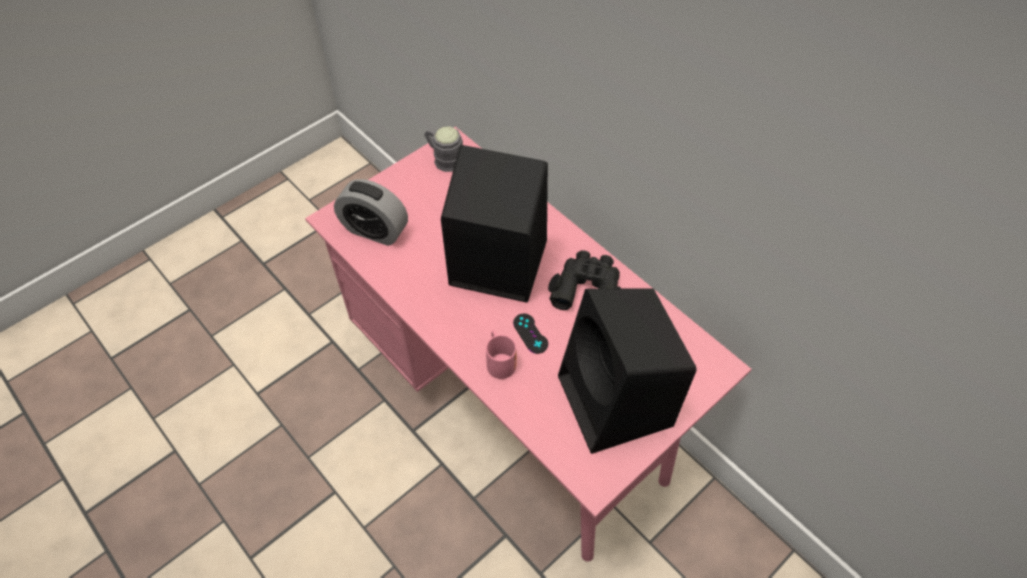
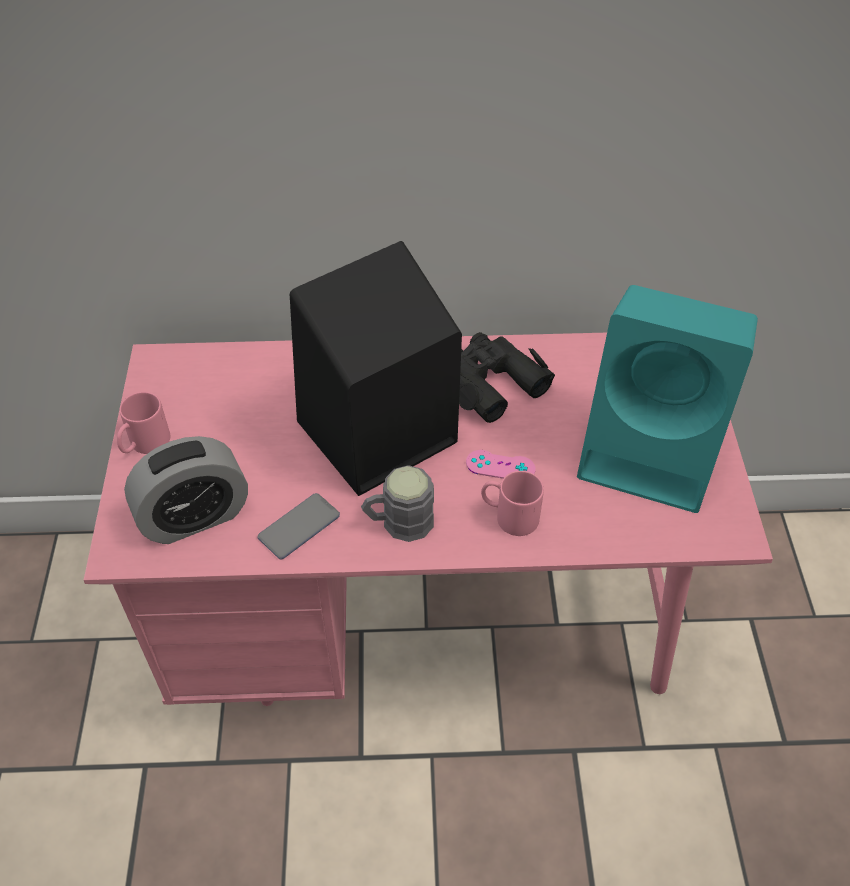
camera: 50 degrees left, 5 degrees down
(398, 179) = (145, 445): none -> pink mug
(407, 275) = (299, 527): none -> phone
(444, 158) = (168, 384): grey mug -> grey mug (398, 523)
(530, 333) = (500, 466): black game controller -> pink game controller
(617, 403) = (654, 452): black speaker -> turquoise speaker

